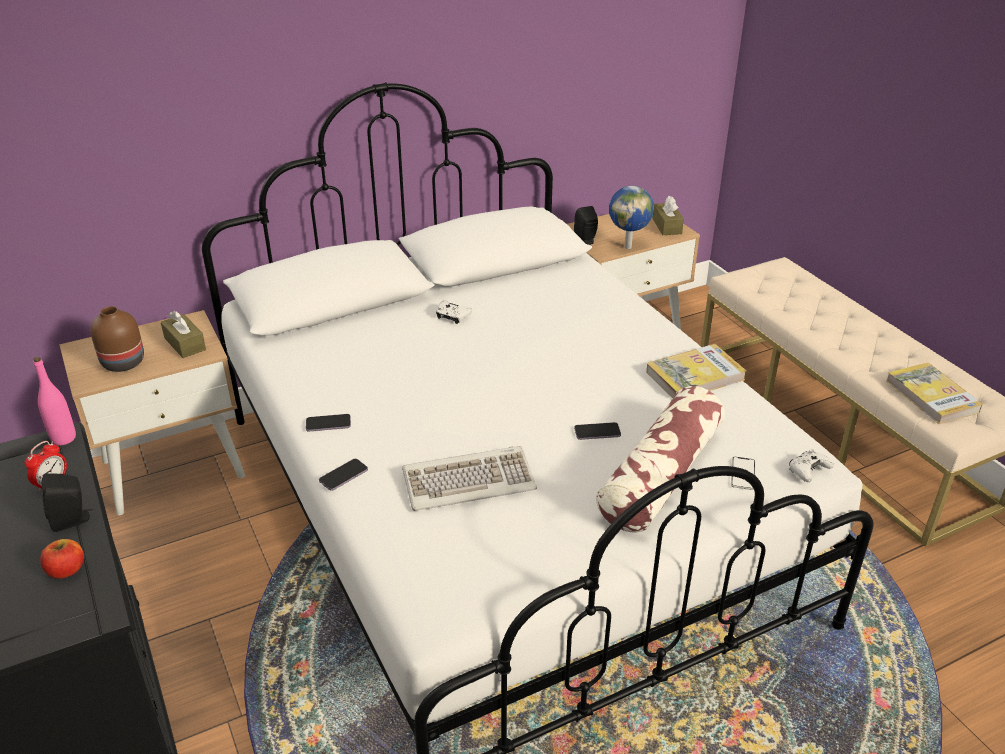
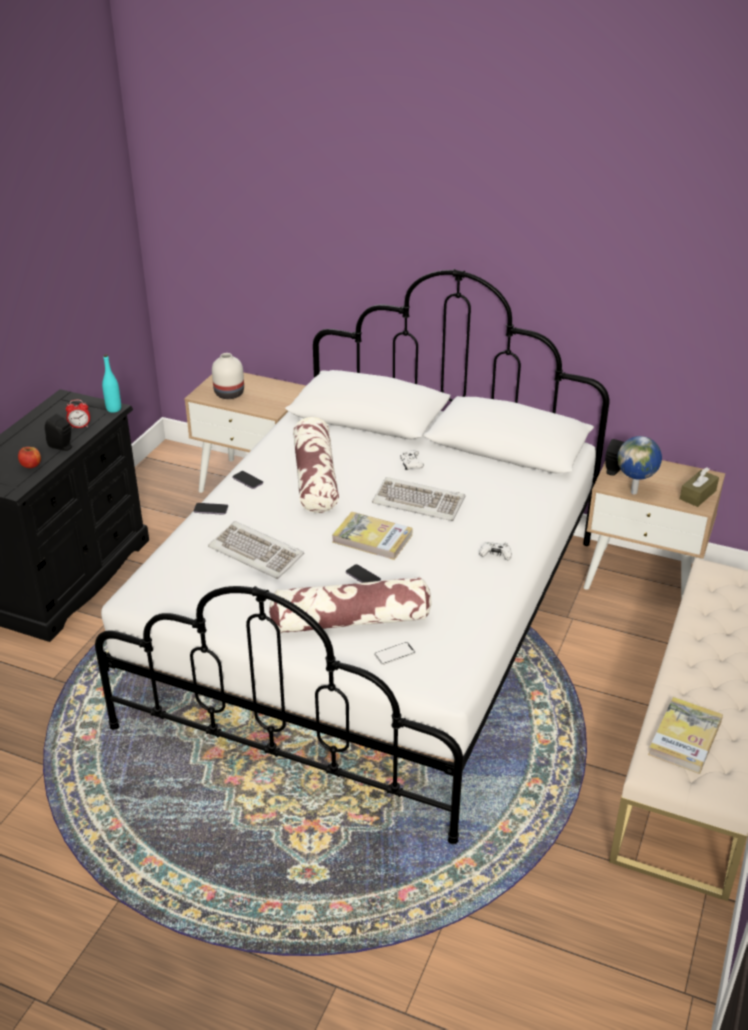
camera: 50 degrees right, 0 degrees up
(63, 438) = (114, 409): pink bottle -> turquoise bottle
(124, 363) = (229, 394): brown vase -> white vase
(185, 344) = (270, 400): brown tissue box -> none
(390, 379) = (315, 478): none -> pillow
(518, 342) = (419, 502): none -> keyboard
(695, 376) = (482, 589): book -> book (372, 539)
(808, 471) = (434, 682): white game controller -> white game controller (495, 555)

